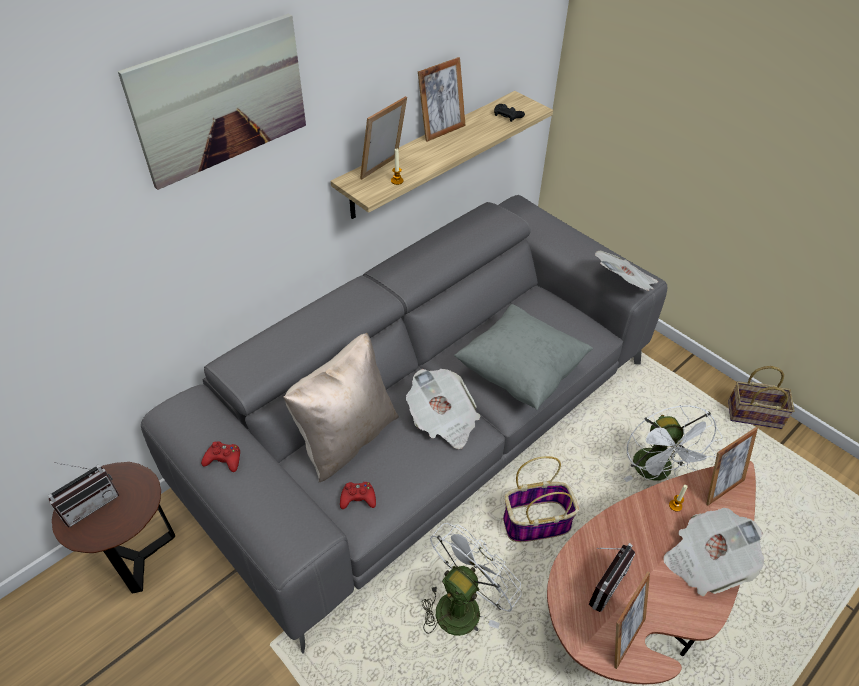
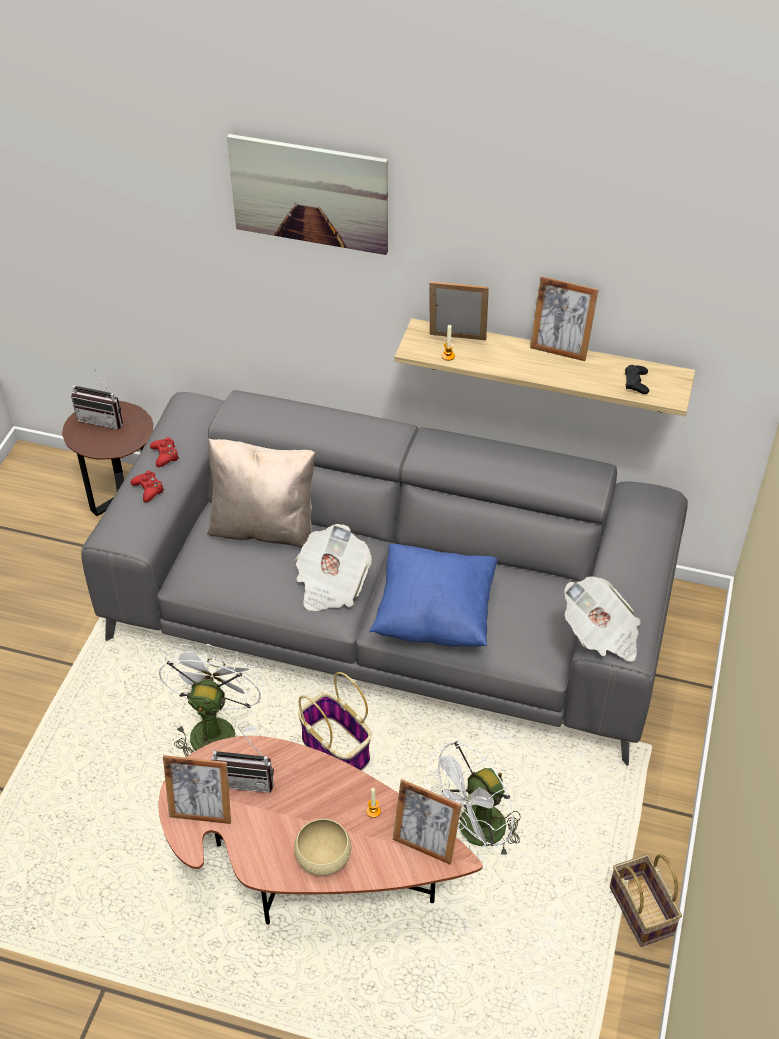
camera: 60 degrees right, 0 degrees up
(358, 498) = (208, 565): red game controller -> red game controller (148, 489)
(463, 604) = (213, 728): white fan -> white fan turned 90 degrees counterclockwise
(520, 372) = (434, 615): grey pillow -> blue pillow
(705, 561) = (323, 855): newspaper -> beige bowl

